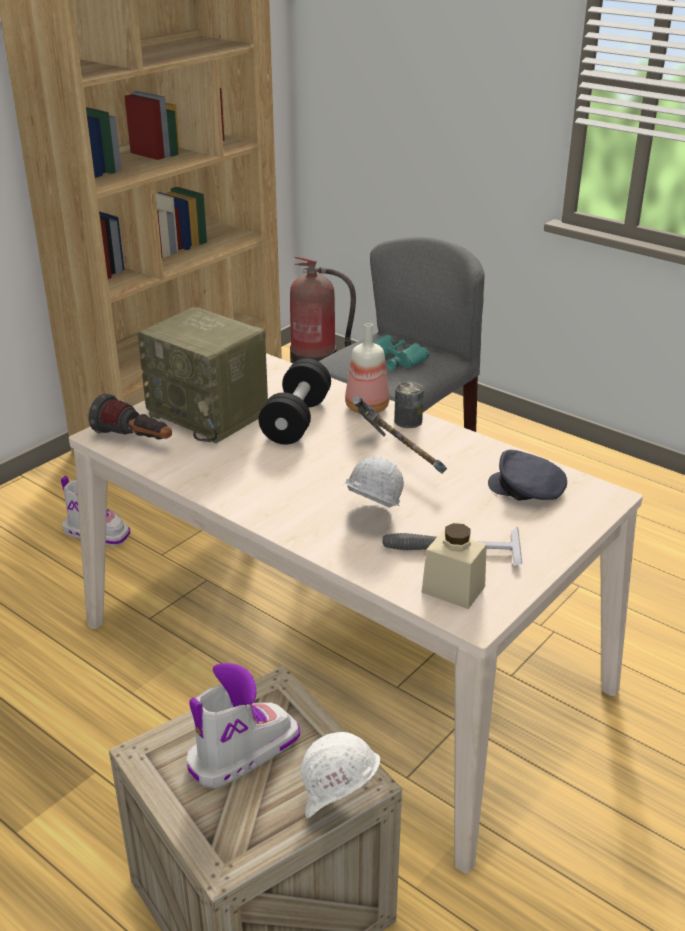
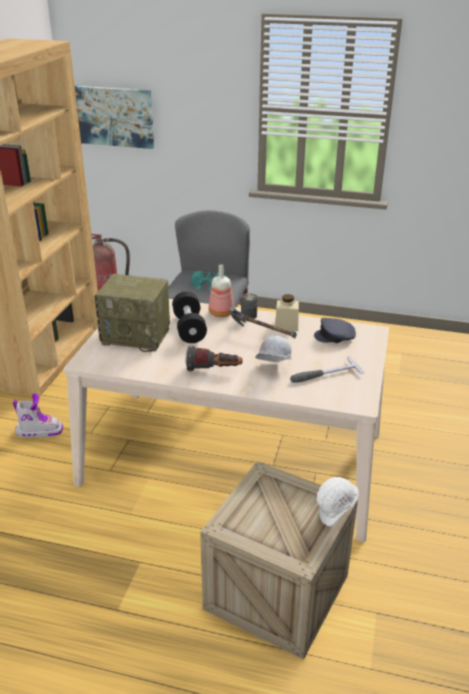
camera: 25 degrees left, 0 degrees up
(135, 440) = (107, 360): flashlight -> flashlight (214, 370)
(242, 752) = (270, 509): boot -> none
(359, 74) = (113, 116): none -> picture
(453, 589) = (341, 394): beige jar -> beige jar (286, 326)

